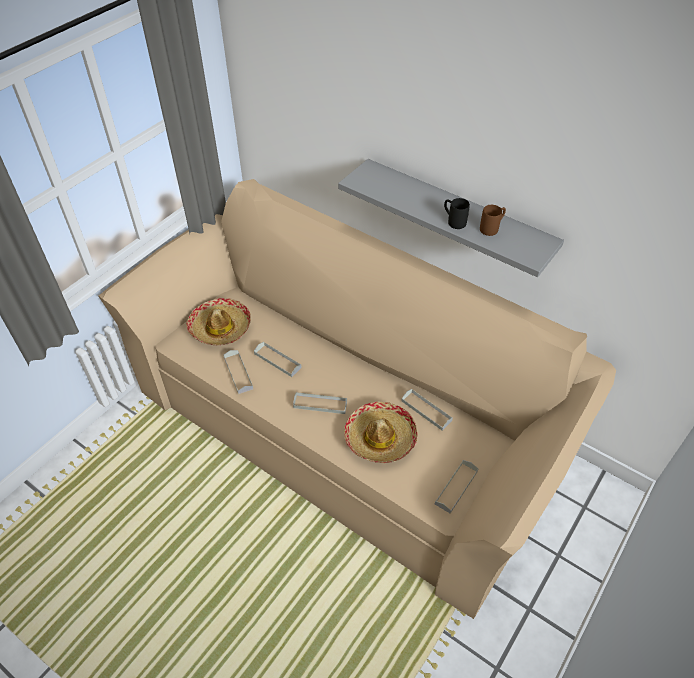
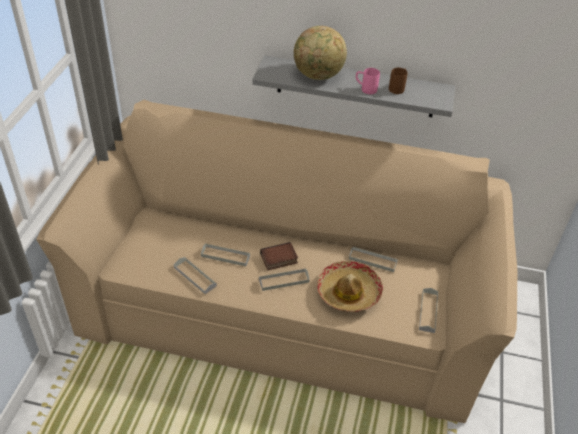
camera: 25 degrees left, 5 degrees down
(220, 328) = (155, 243): hat -> none
(327, 380) = (278, 259): none -> book
(410, 194) = (318, 76): none -> globe
(453, 221) = (365, 89): black mug -> pink mug

